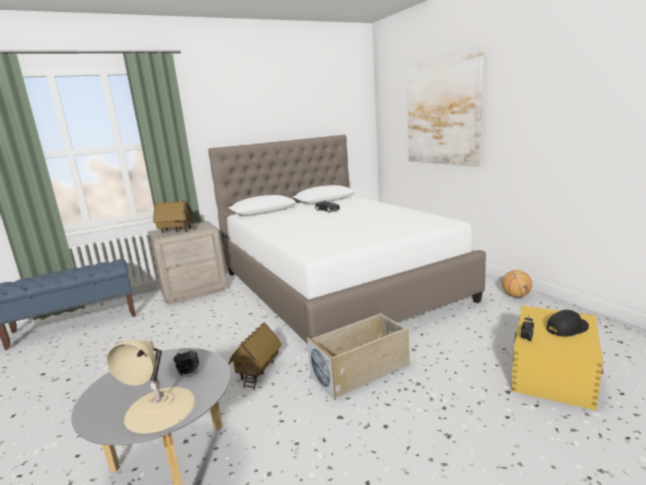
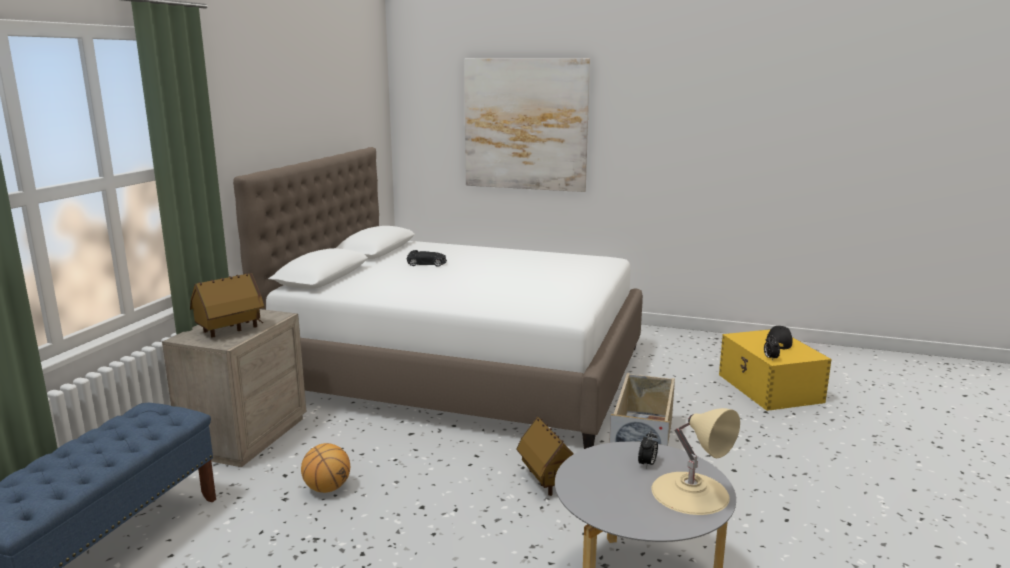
camera: 45 degrees left, 0 degrees up
(515, 296) = (654, 335): basketball -> basketball (327, 489)

